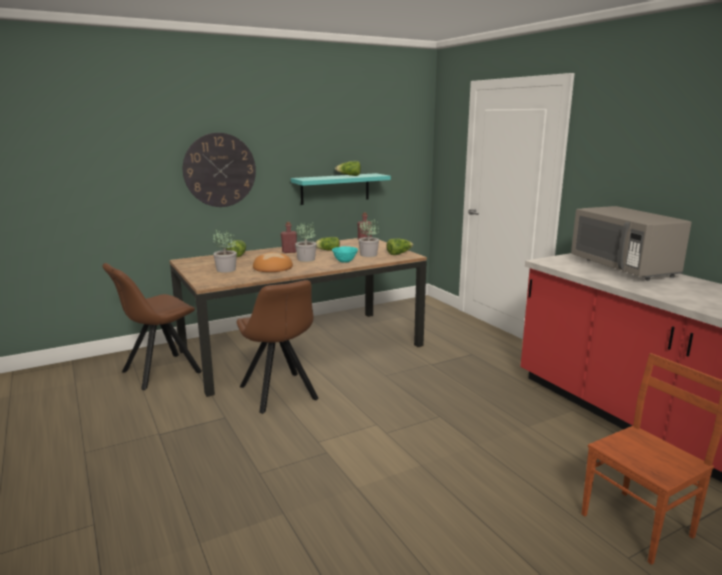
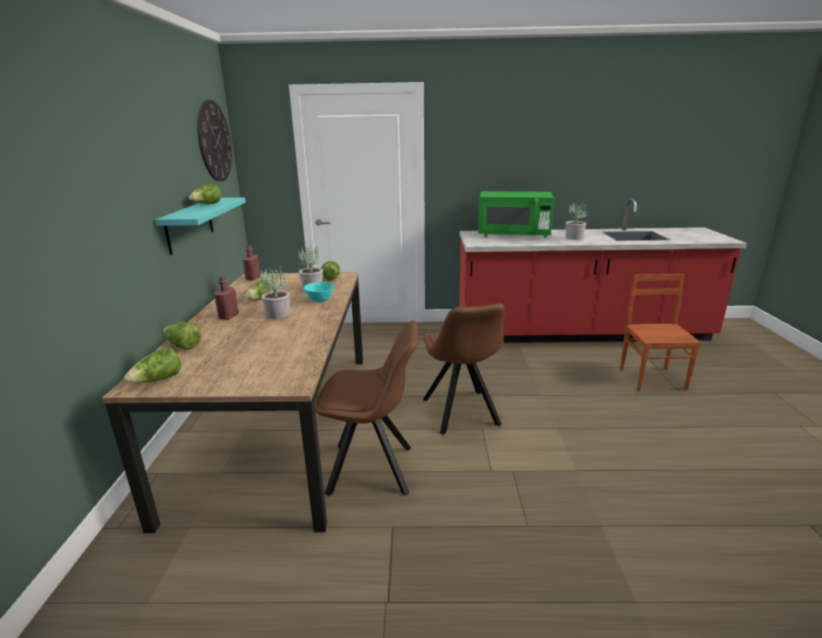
camera: 60 degrees left, 5 degrees up
(160, 372) = (193, 568): brown chair -> brown chair (461, 412)
(192, 262) = (158, 380): none -> lettuce
(219, 170) = (85, 224): wall clock -> wall clock (214, 141)
(225, 270) = (243, 363): potted plant -> potted plant (574, 238)
(272, 268) = (283, 336): bread -> none
(622, 268) = (513, 234): grey microwave -> green microwave

